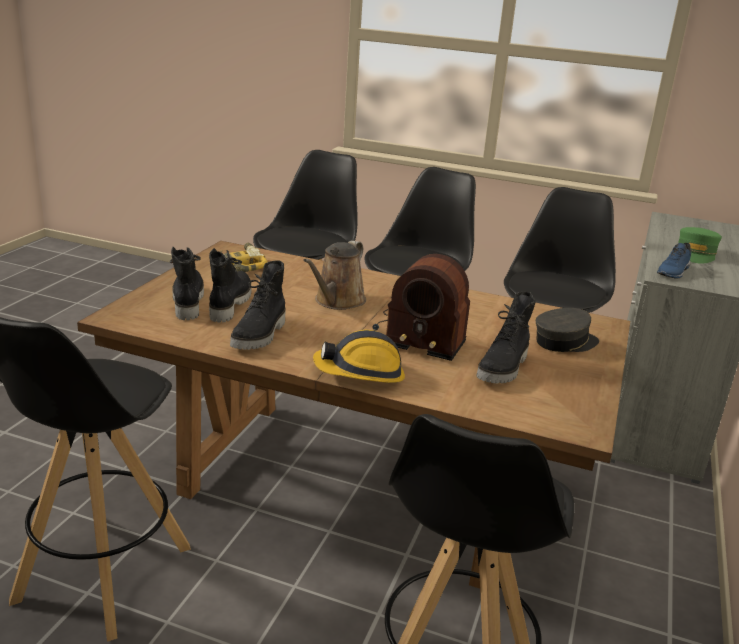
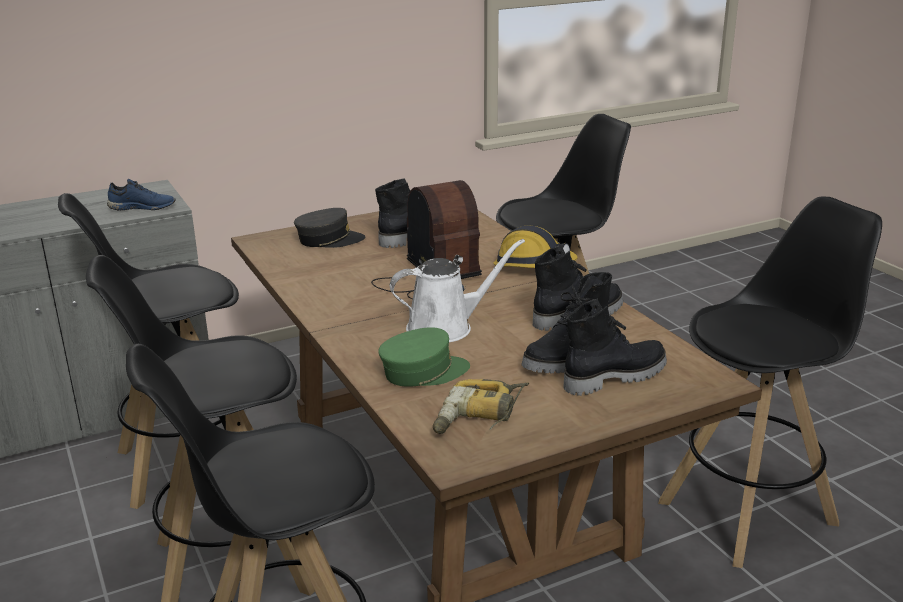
camera: 135 degrees left, 0 degrees up
(187, 302) = (613, 377): black boot -> black boot turned 150 degrees counterclockwise
(337, 301) = (446, 327): brown watering can -> white watering can
(564, 342) = (329, 240): grey cap -> grey cap turned 150 degrees clockwise
(695, 254) = (58, 213): green cap -> green cap (423, 372)

